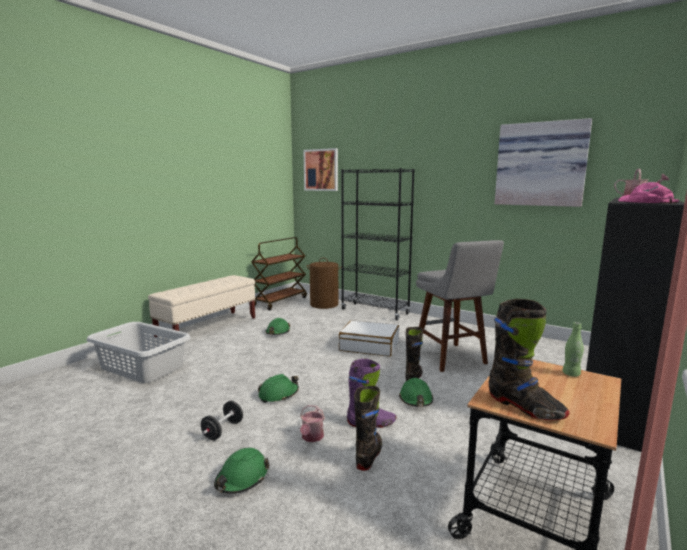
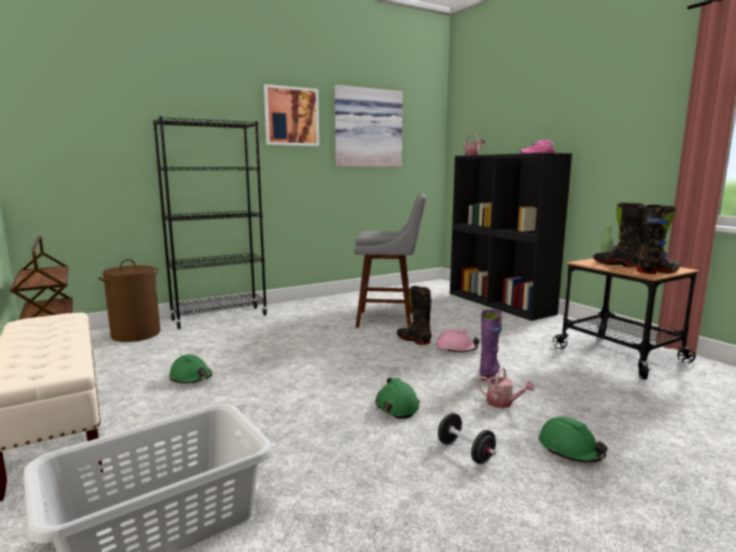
camera: 65 degrees left, 0 degrees up
(321, 170) = (69, 115): picture -> picture (291, 116)
(369, 346) = (318, 340): white suitcase -> none
(369, 456) = (542, 385): black boot -> black boot (617, 264)
(416, 399) = (456, 349): green hard hat -> pink hard hat

